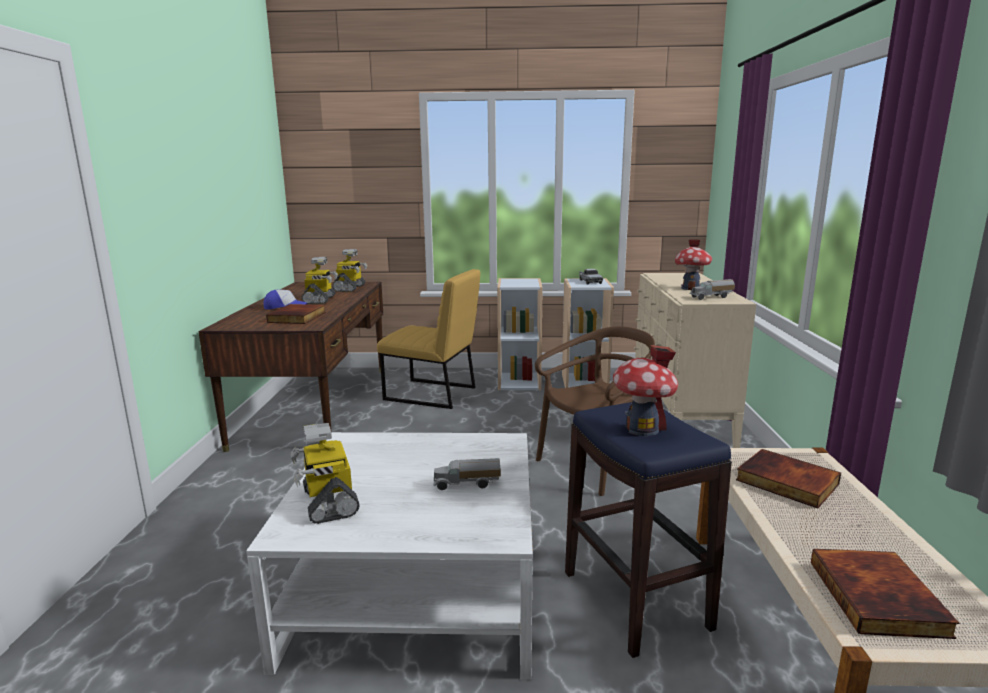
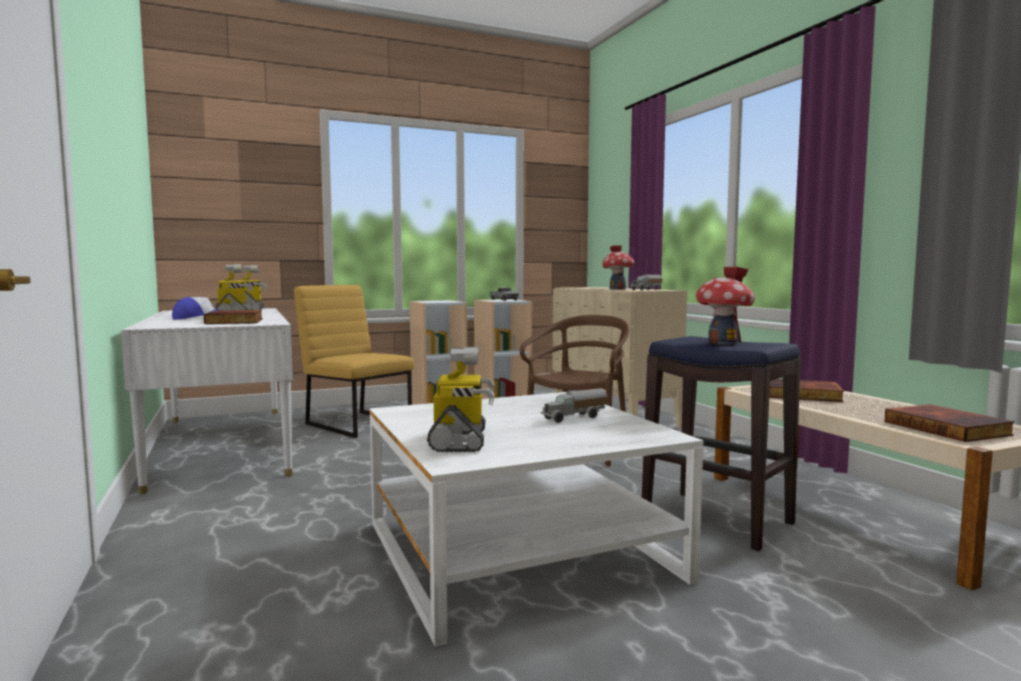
camera: 25 degrees left, 10 degrees down
(316, 405) = (223, 444): brown desk -> white desk
(328, 502) = (460, 441): toy robot -> toy robot turned 135 degrees counterclockwise
(432, 394) = (357, 423): yellow chair -> yellow chair turned 135 degrees counterclockwise

